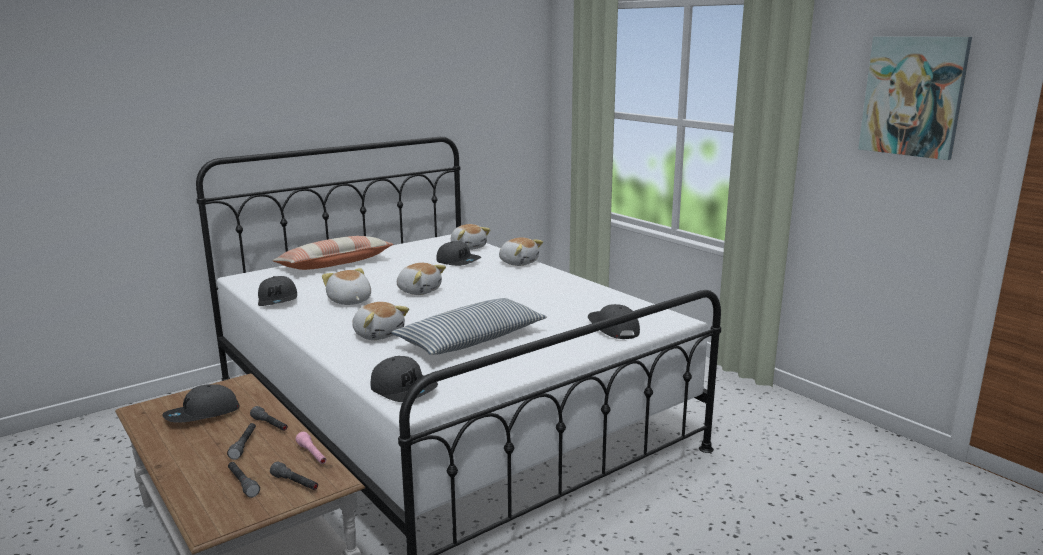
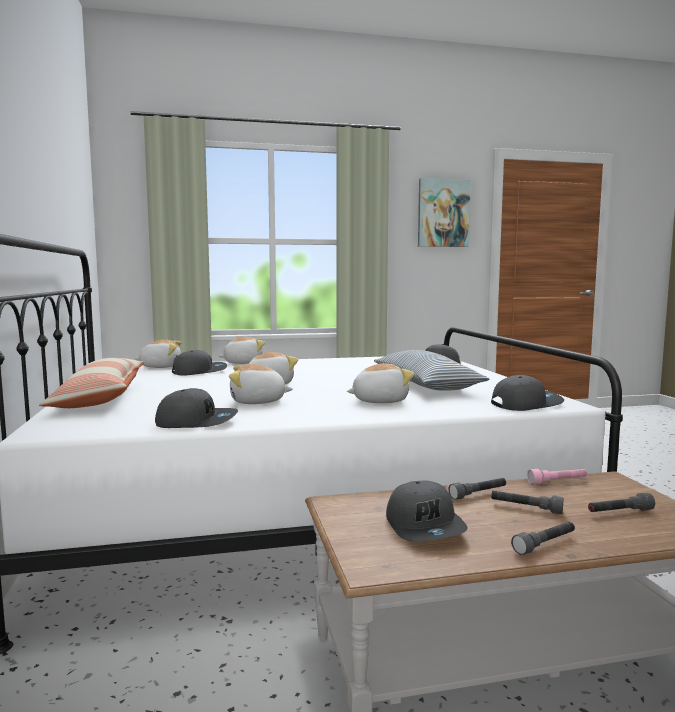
camera: 65 degrees left, 10 degrees down
(295, 483) = (618, 491): grey flashlight -> grey flashlight (545, 544)

